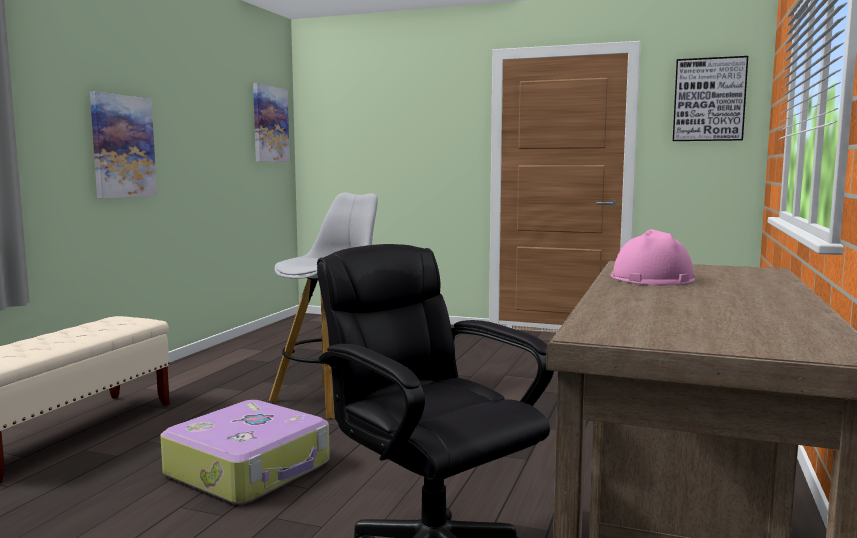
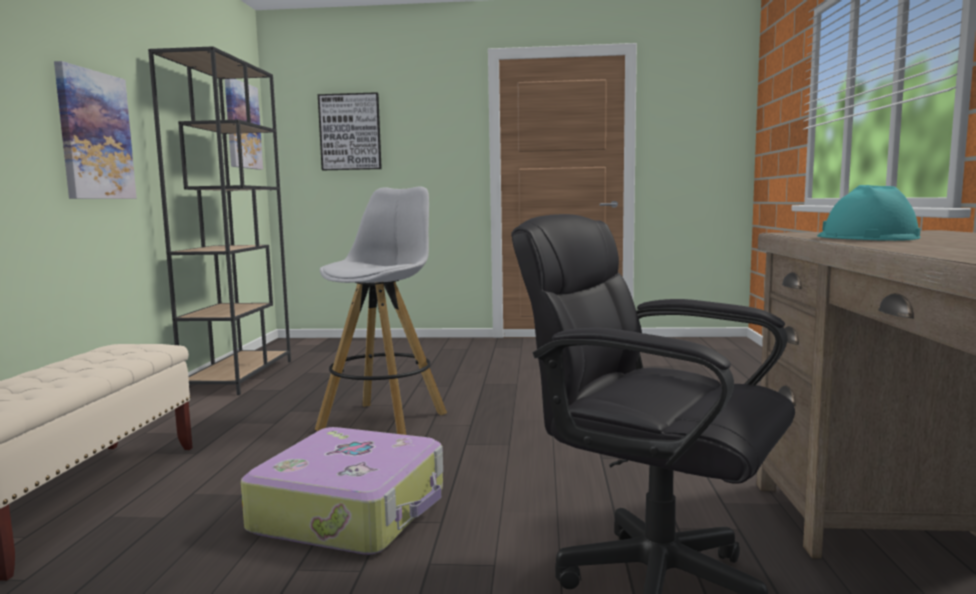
camera: 15 degrees left, 0 degrees up
(244, 346) = (239, 376): none -> bookcase
(651, 278) = (866, 238): pink hard hat -> turquoise hard hat
(709, 99) = (702, 101): picture -> picture (350, 132)

